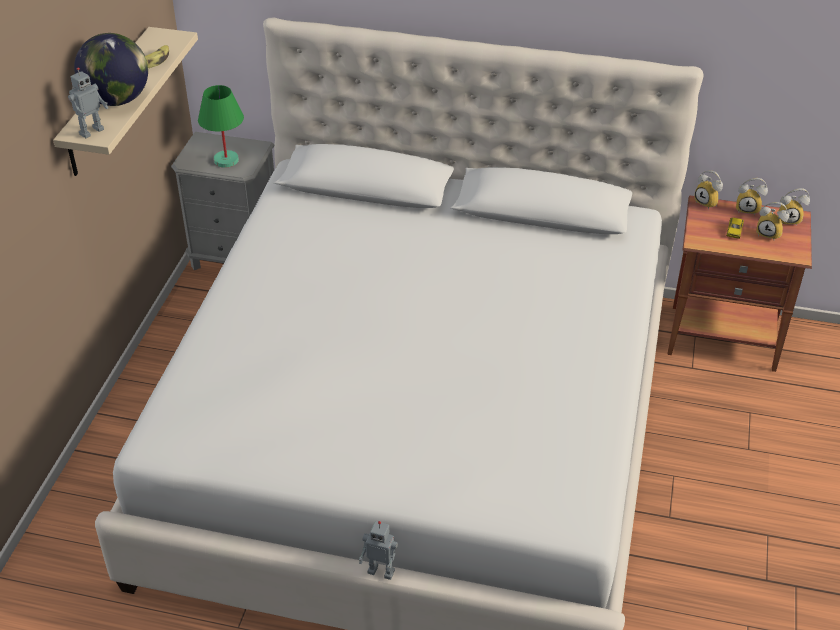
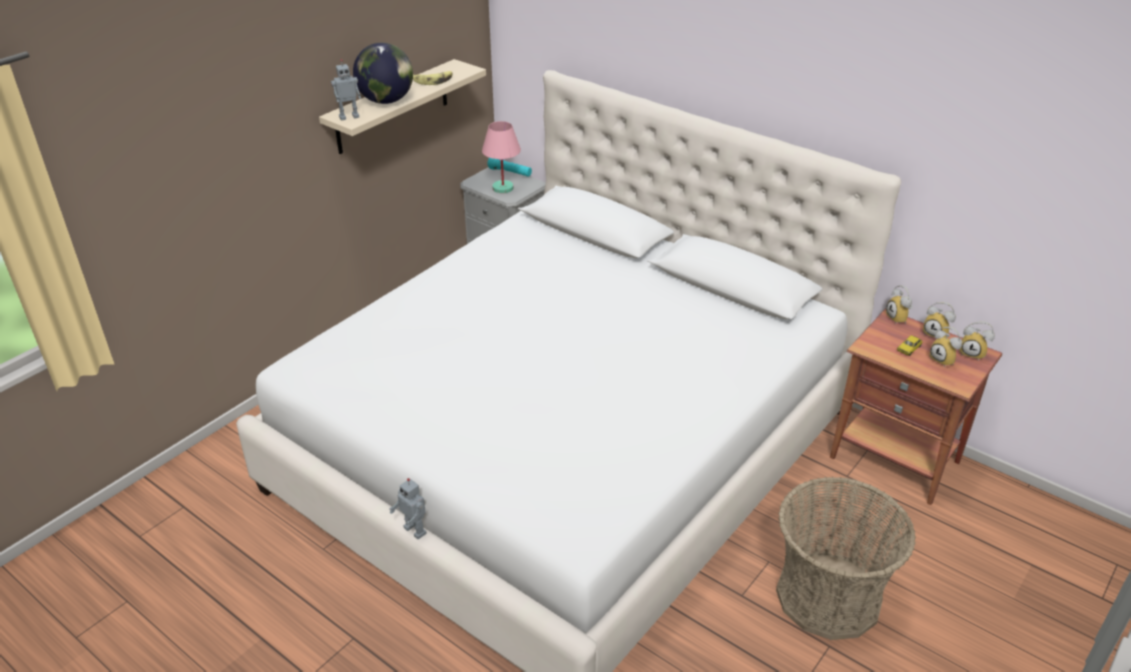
camera: 25 degrees right, 5 degrees down
(221, 140) = (510, 173): none -> turquoise flashlight
(225, 160) = (502, 188): green table lamp -> pink table lamp
(741, 489) = (828, 596): none -> basket

